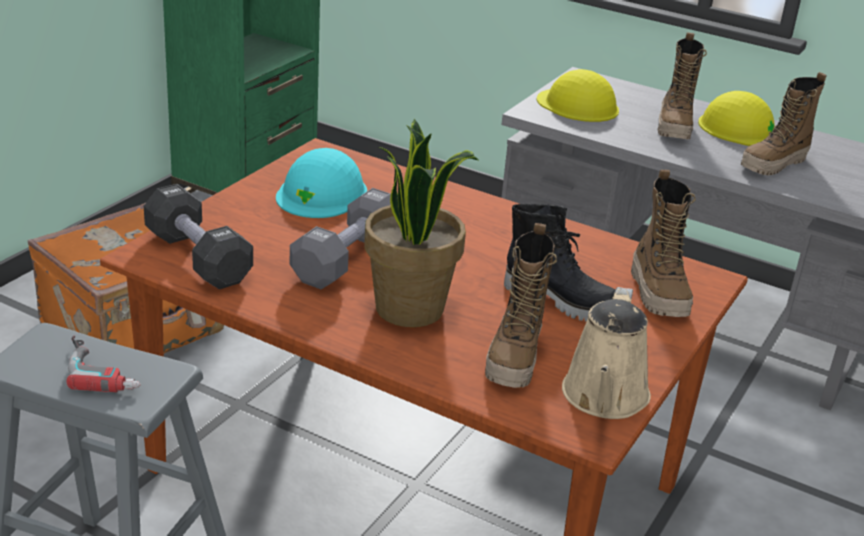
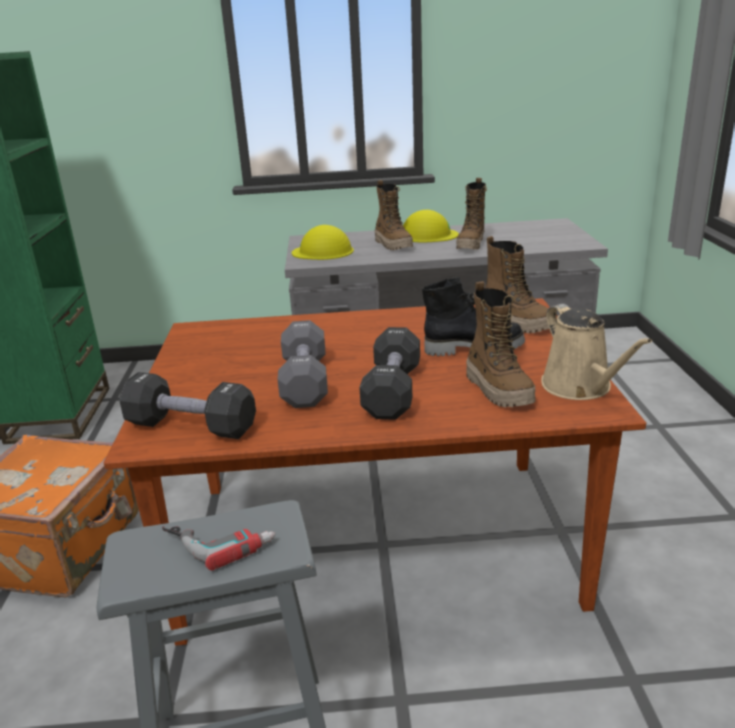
camera: 30 degrees left, 5 degrees down
(322, 193) = (228, 351): turquoise hard hat -> none
(411, 309) = (392, 391): potted plant -> black dumbbell

